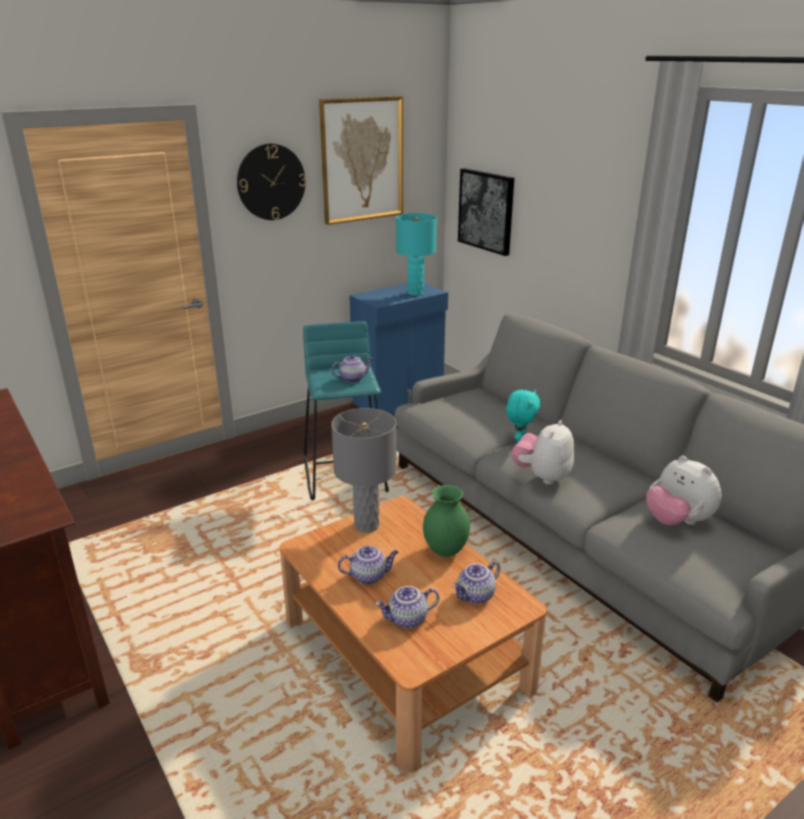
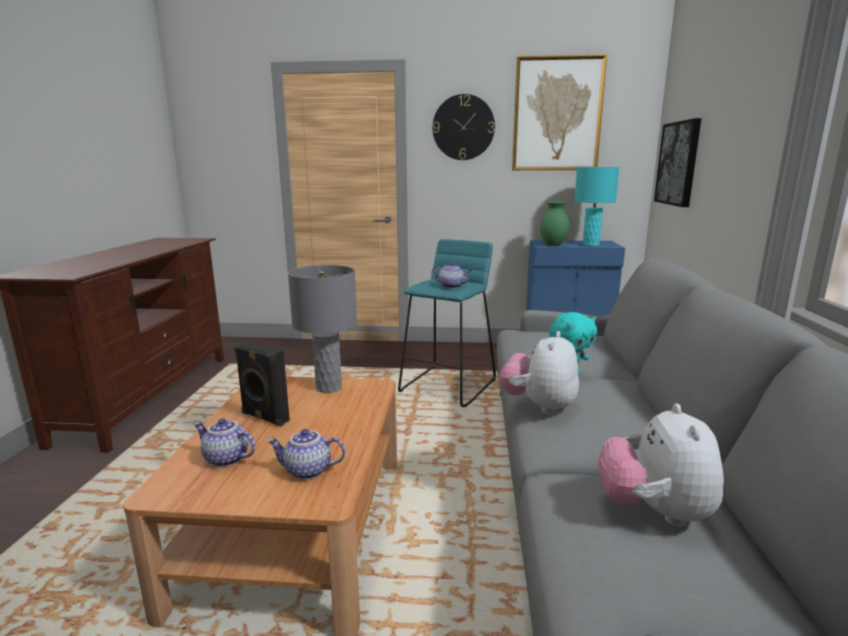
camera: 40 degrees right, 10 degrees down
(369, 576) = (264, 418): teapot -> black speaker
(445, 550) = (351, 427): green vase -> green vase (553, 245)
(542, 476) = (539, 406): plush toy -> plush toy turned 45 degrees counterclockwise

